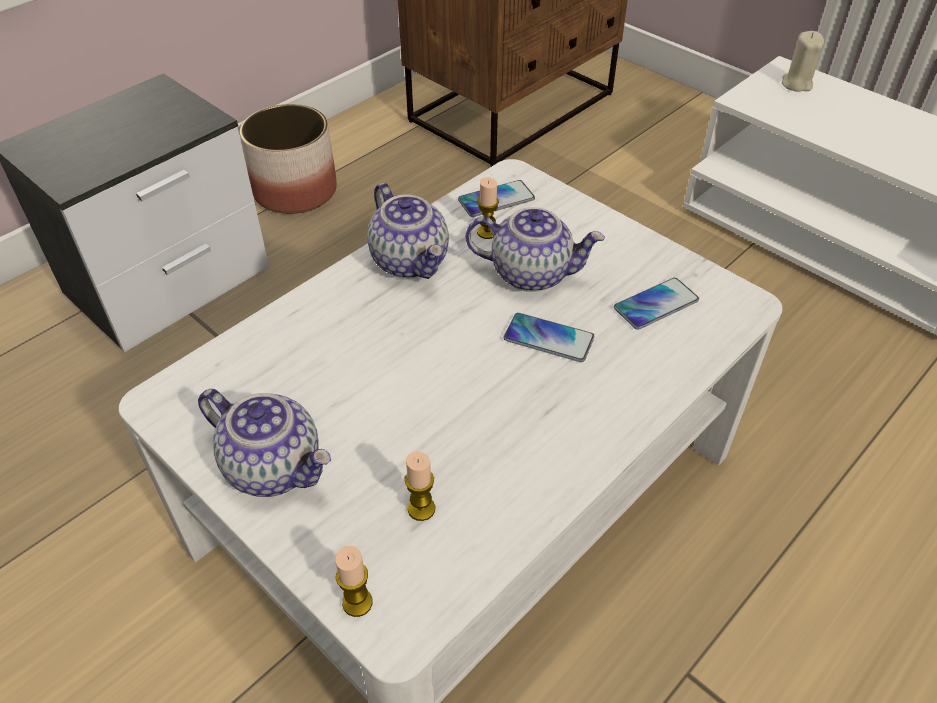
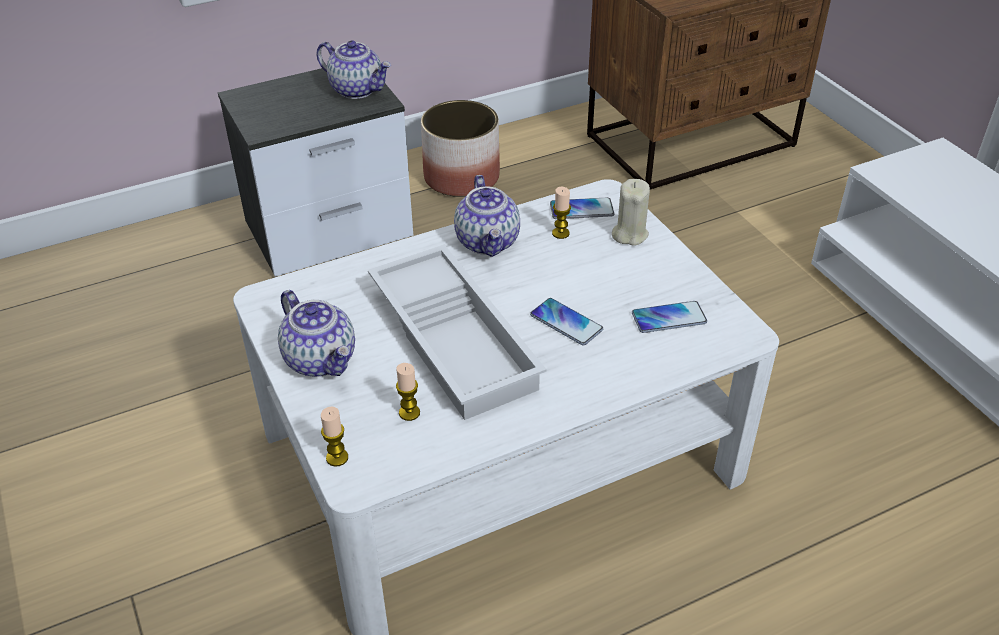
camera: 20 degrees right, 5 degrees down
(433, 392) = (457, 339): none -> white tray
(532, 273) = (580, 272): teapot -> teapot (357, 89)
(796, 84) = (943, 167): beige candle -> beige candle (629, 234)

